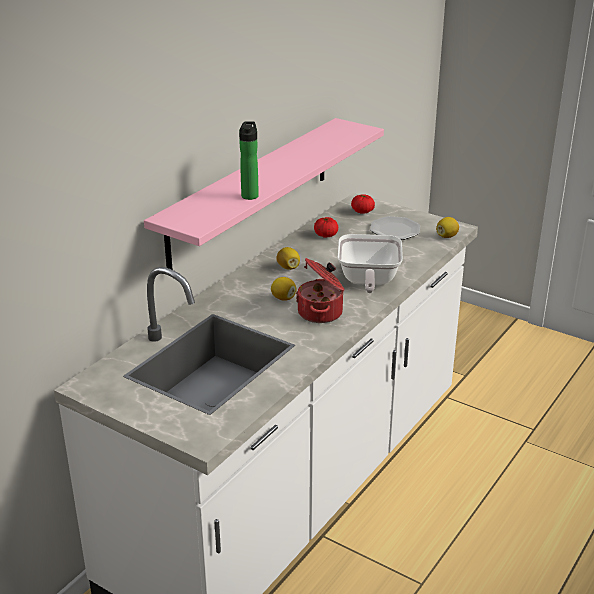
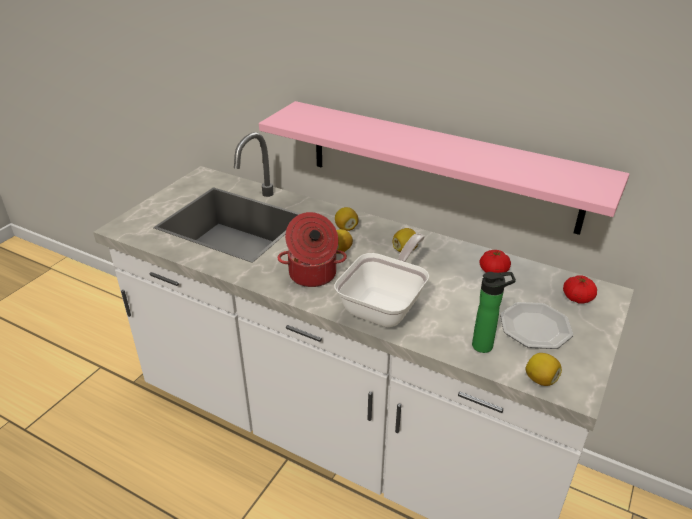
camera: 85 degrees right, 5 degrees up
(244, 293) = (346, 228): none -> lemon
(250, 195) = (355, 136): bottle -> bottle (485, 346)
(368, 281) = (386, 305): frying pan -> frying pan turned 120 degrees clockwise

